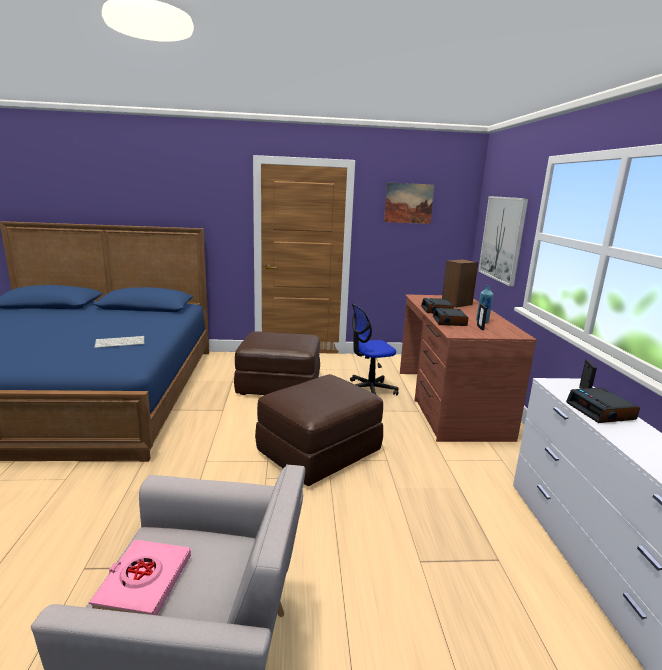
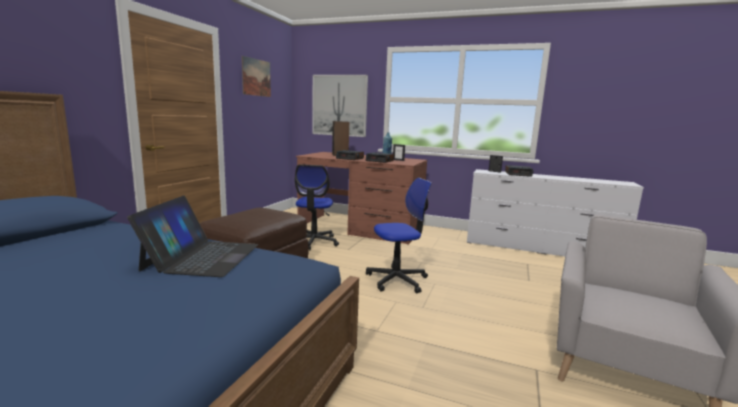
camera: 65 degrees left, 5 degrees down
(121, 342) = (202, 257): keyboard -> laptop
(143, 583) = (659, 315): pink book -> none
(319, 453) = (397, 280): brown ottoman -> office chair

